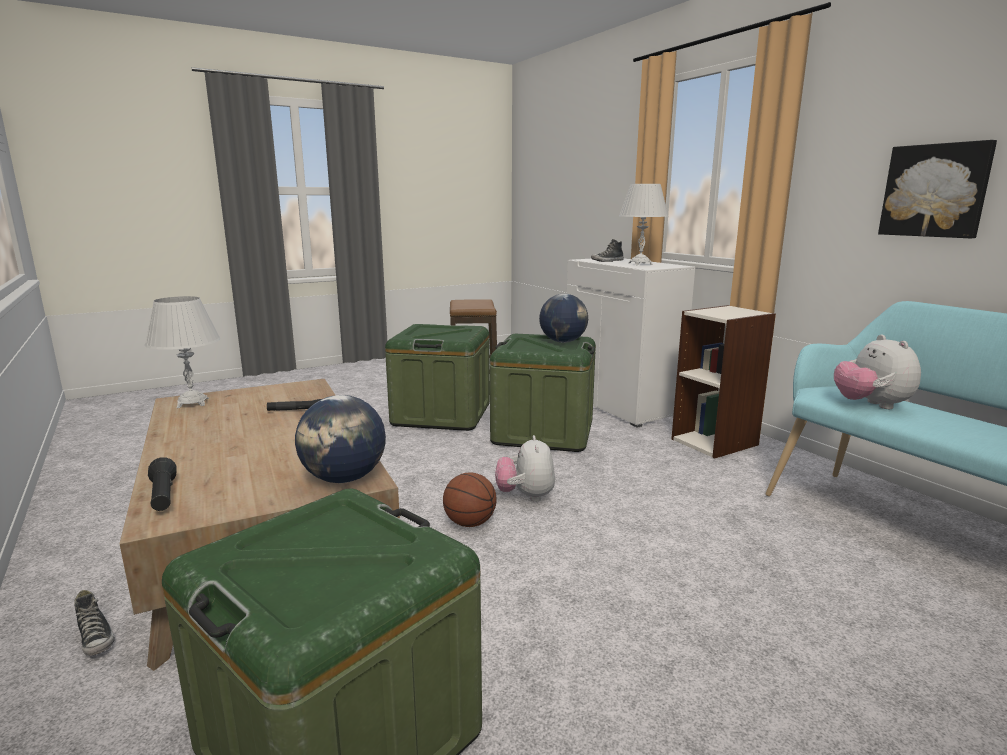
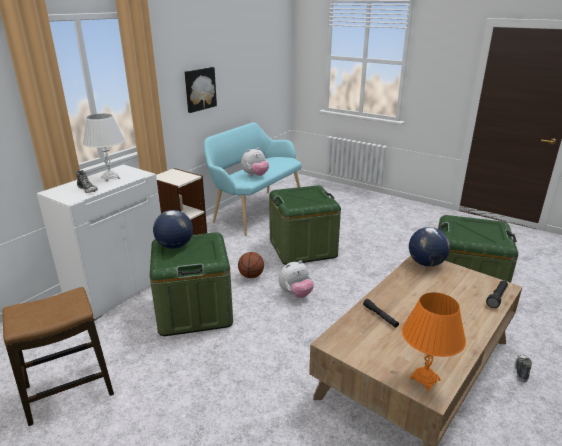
camera: 115 degrees left, 10 degrees up
(192, 403) = (425, 379): white table lamp -> orange table lamp
(441, 414) = (174, 379): green storage box -> green storage box (302, 248)
(469, 523) = (337, 303): basketball -> basketball (251, 276)

